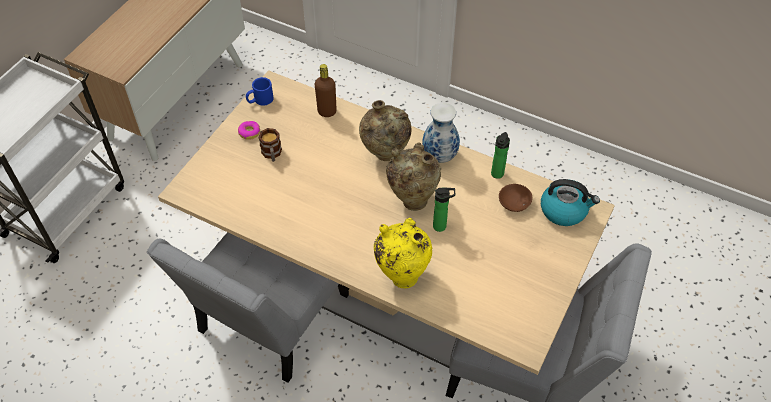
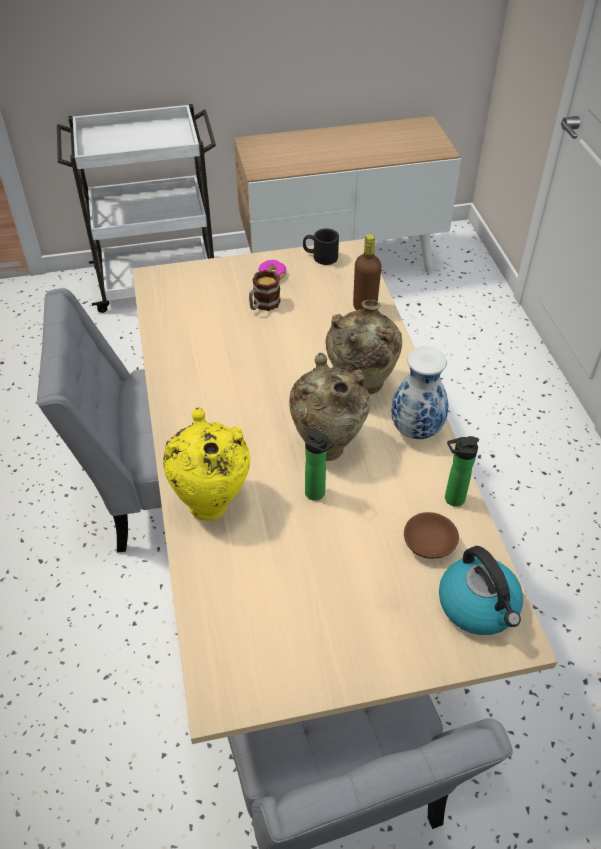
camera: 50 degrees right, 5 degrees down
(260, 100) = (320, 256): blue mug -> black mug

